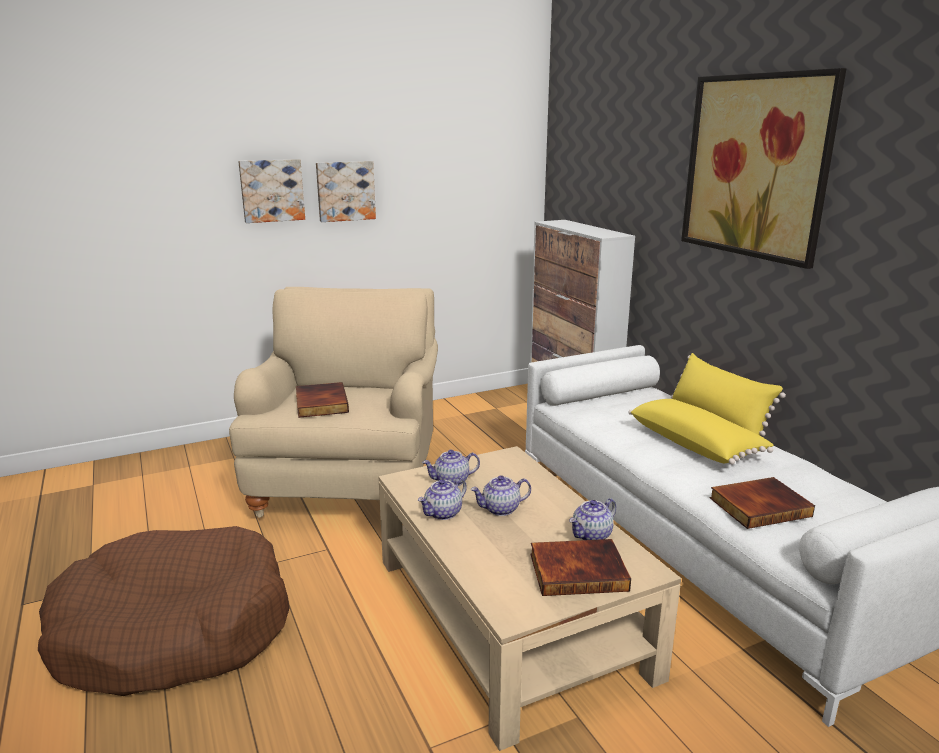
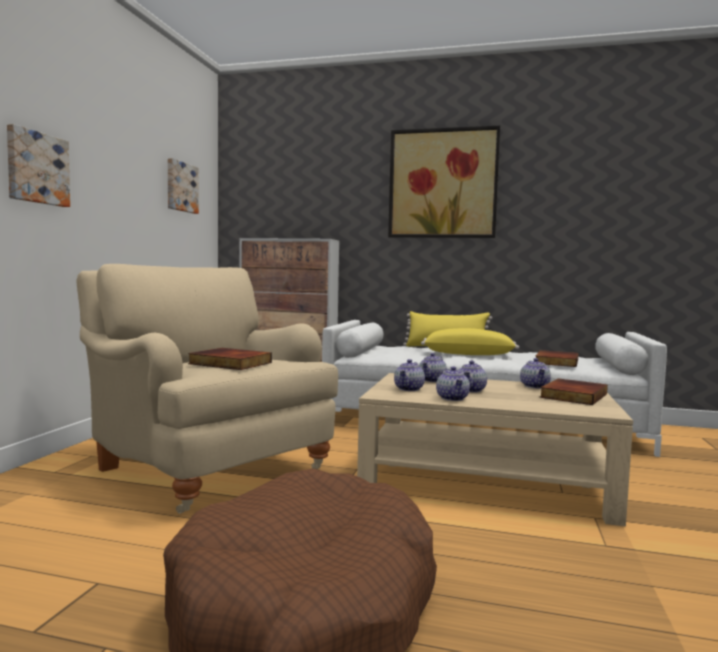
camera: 50 degrees left, 15 degrees down
(345, 191) = (98, 186): picture -> picture (181, 187)
(516, 476) = (432, 380): none -> teapot

